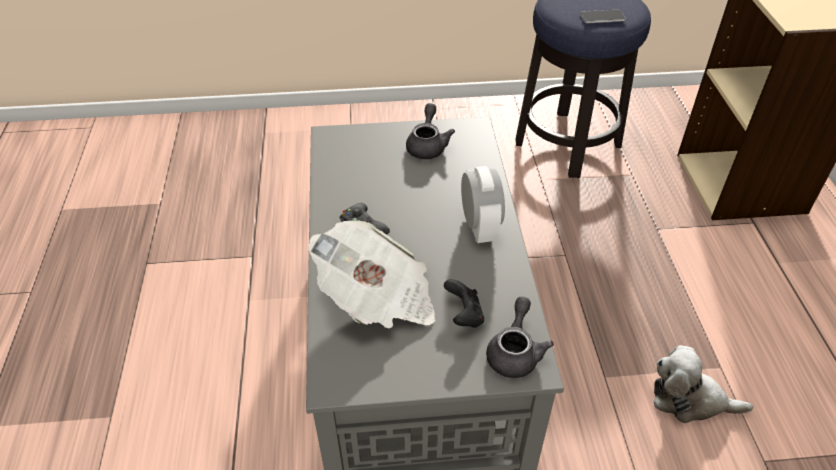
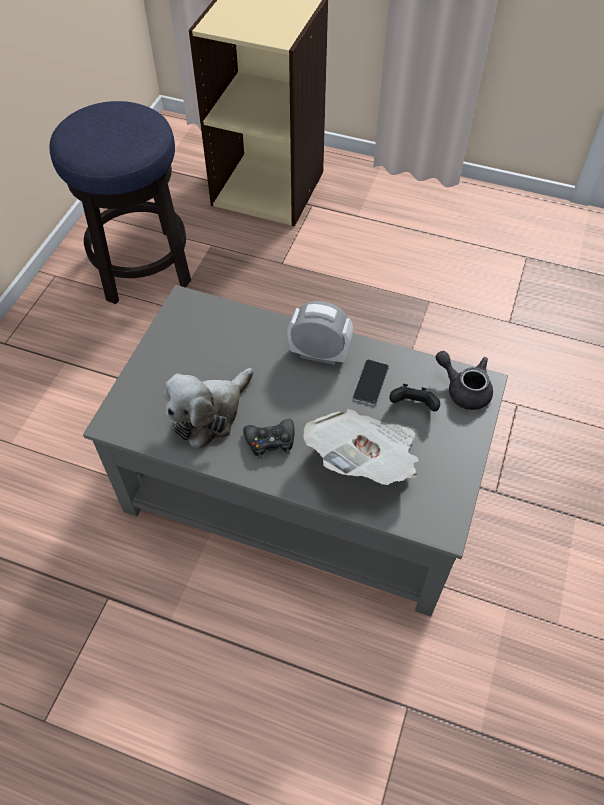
camera: 65 degrees left, 10 degrees up
(427, 145) = (185, 347): grey teapot -> none
(602, 17) = (137, 137): phone -> phone (370, 382)
(690, 400) = (447, 333): plush toy -> plush toy (210, 414)

